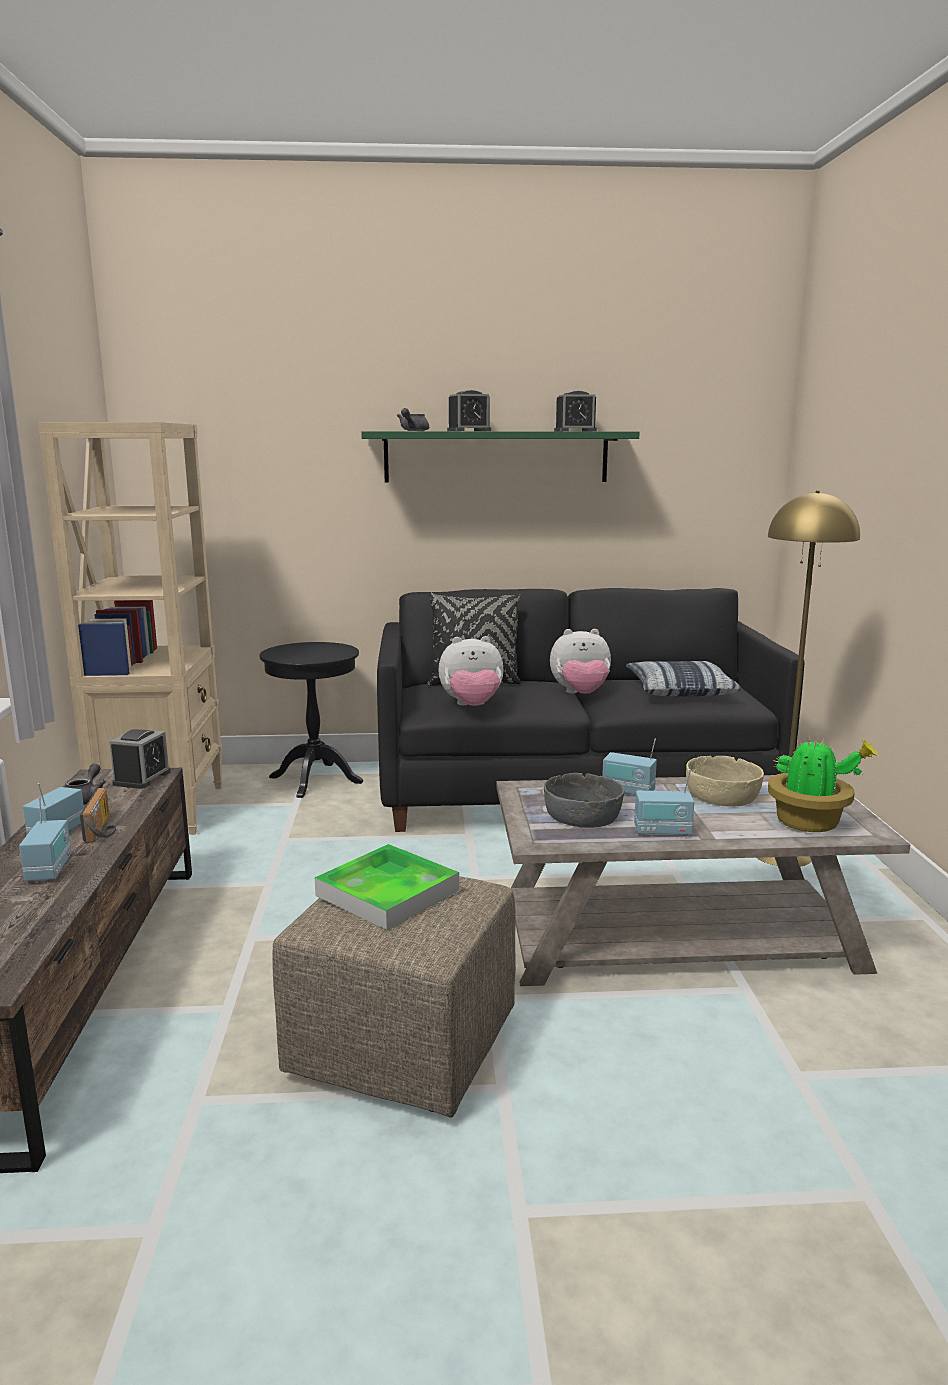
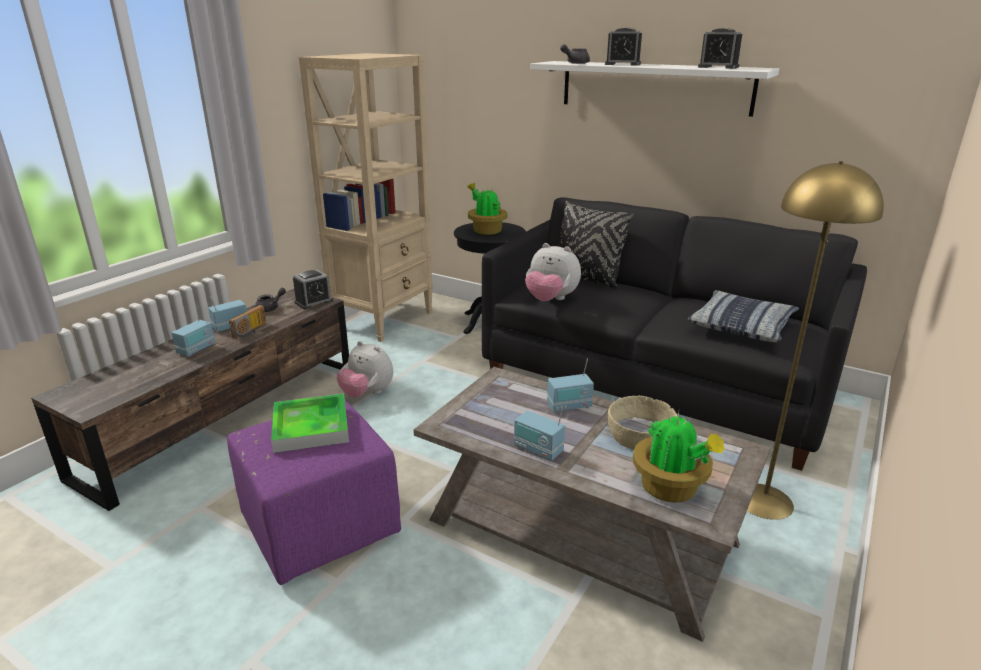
camera: 35 degrees right, 10 degrees up
(305, 652) = (486, 231): none -> potted plant
(403, 1044) = (322, 525): beige ottoman -> purple ottoman
(496, 457) = (654, 87): green shelf -> white shelf
(580, 694) = (656, 308): plush toy -> plush toy (367, 393)
(583, 815) = (506, 414): grey bowl -> none
(628, 791) = (569, 406): radio -> radio turned 75 degrees counterclockwise

